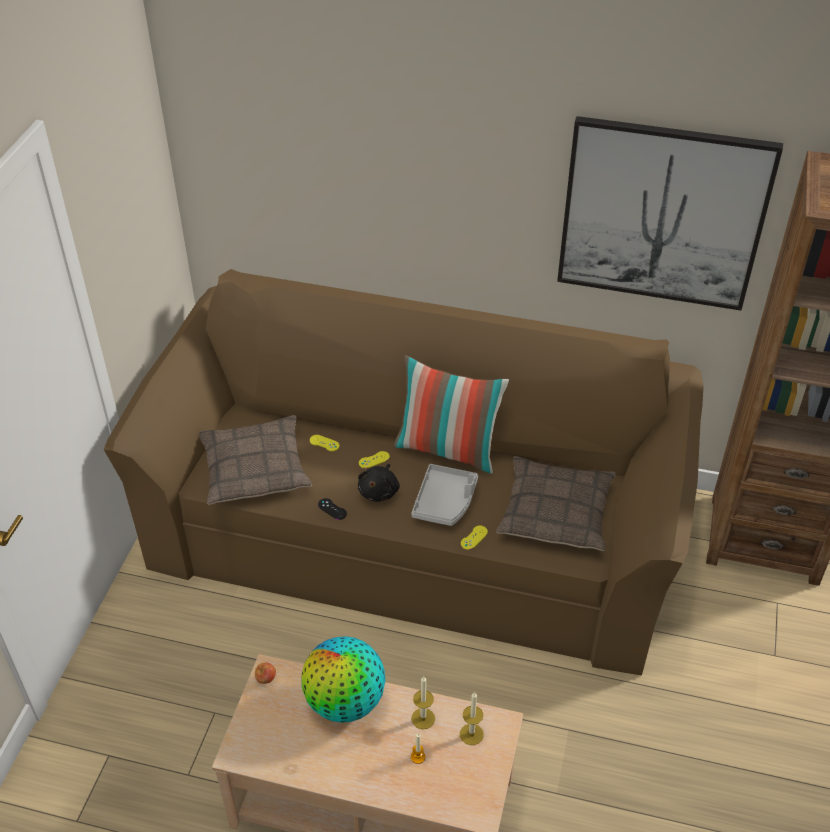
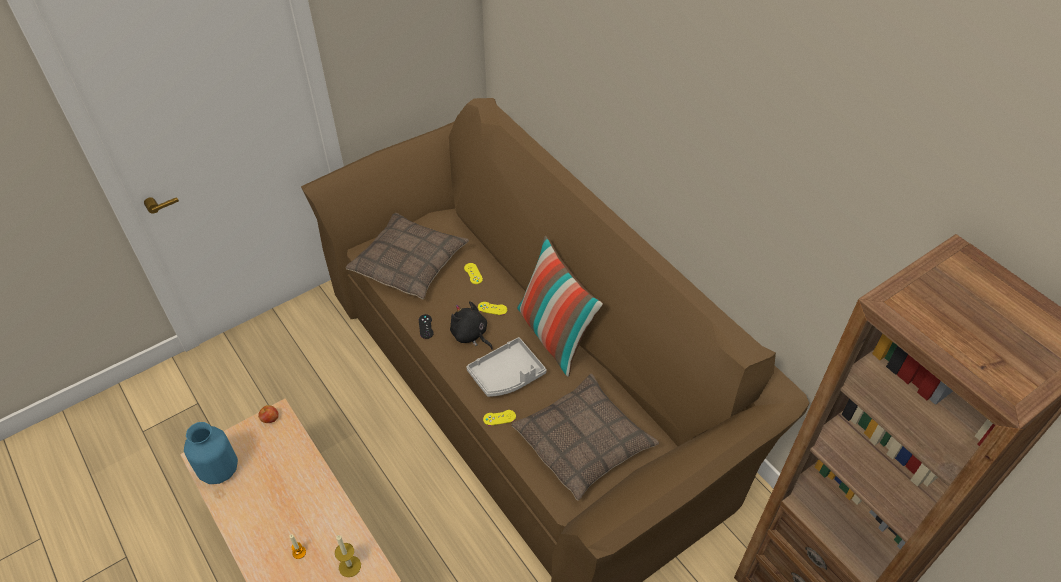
camera: 40 degrees right, 5 degrees up
(267, 752) = (218, 470): none -> blue vase
(345, 702) = (298, 474): globe -> none
(379, 491) = (470, 335): black plush toy -> black plush toy turned 75 degrees clockwise
(423, 718) = (332, 527): candle -> none
(662, 214) = (809, 227): picture -> none

